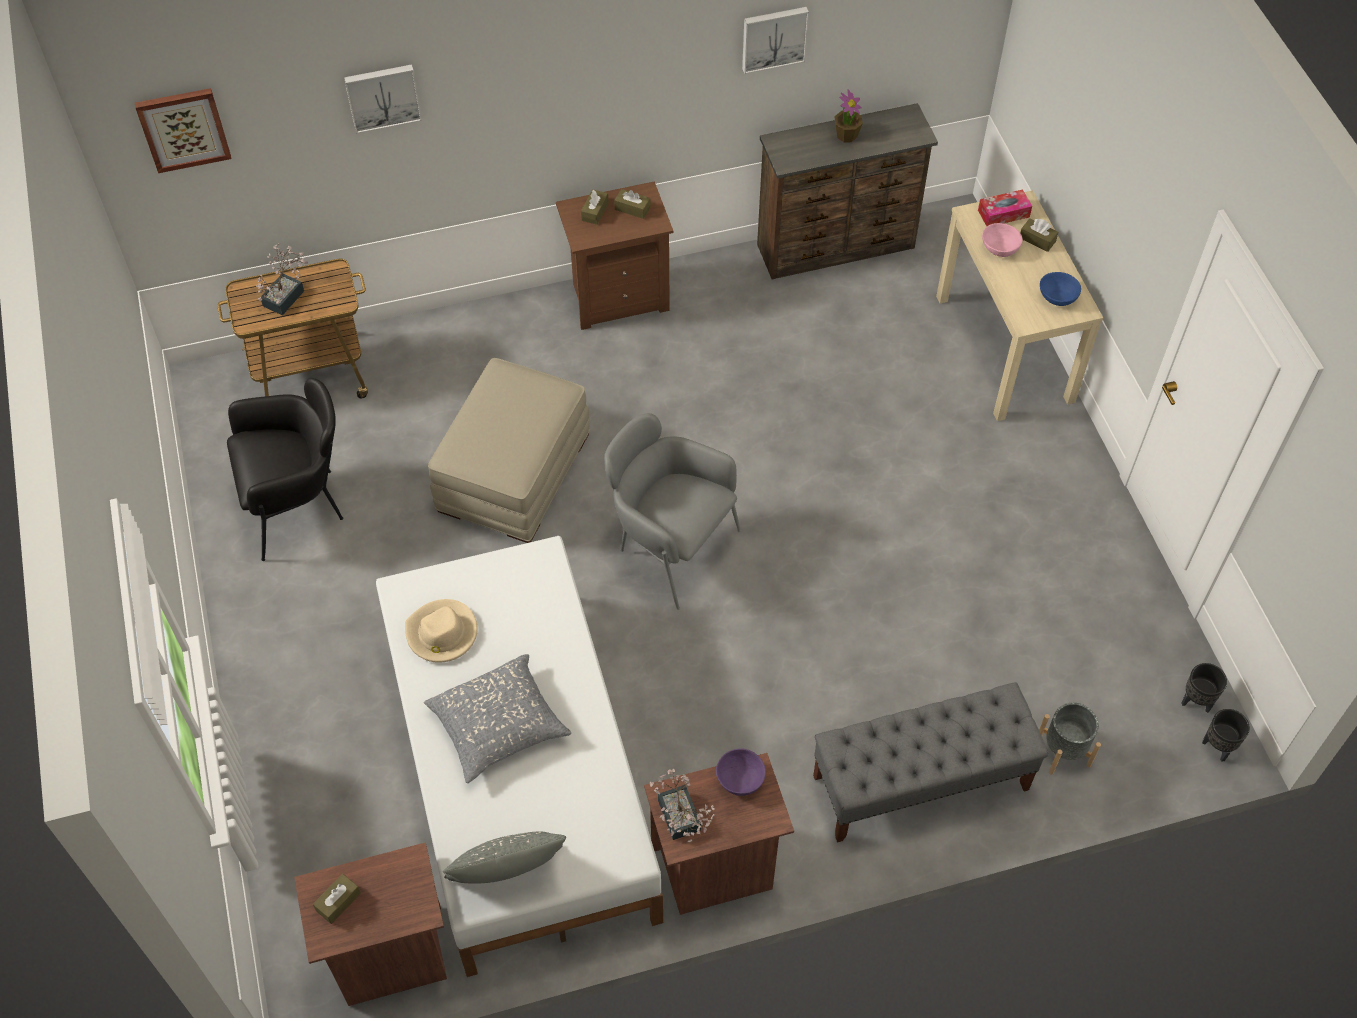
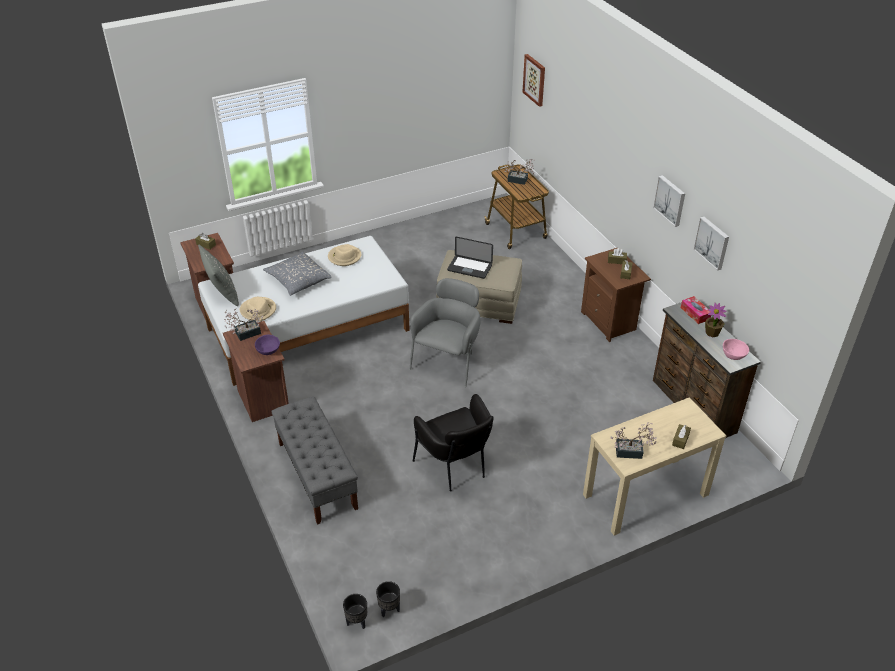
camera: 80 degrees right, 15 degrees down
(299, 504) = (441, 241): black armchair -> black armchair (456, 468)
(382, 96) = (584, 124): picture -> picture (670, 200)
(507, 438) = (469, 268): none -> laptop
(585, 804) = (258, 310): none -> beige hat
(999, 249) = (663, 421): pink bowl -> pink bowl (733, 355)
(1003, 213) = (696, 422): tissue box -> tissue box (695, 313)
(1057, 298) = (632, 452): blue bowl -> potted plant
(1064, 751) = (344, 540): grey planter -> none

